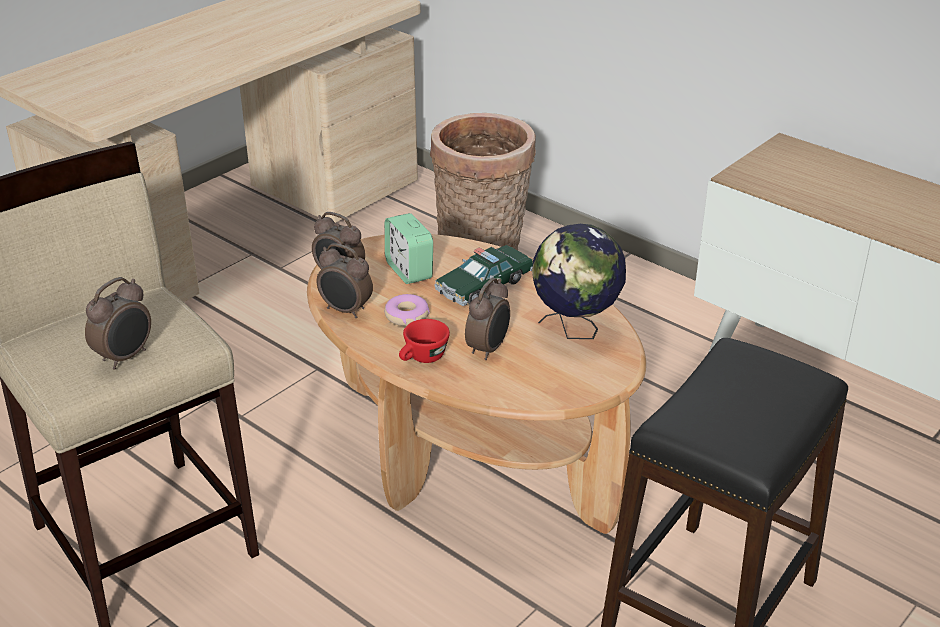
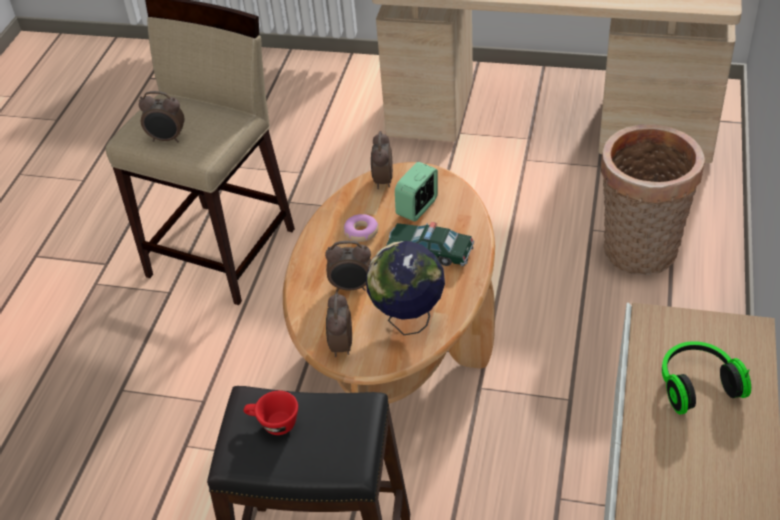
camera: 65 degrees right, 10 degrees up
(345, 311) = (346, 202): alarm clock -> alarm clock (341, 346)
(422, 359) = (317, 261): red cup -> red cup (273, 424)
(830, 184) = (697, 384): none -> headphones

